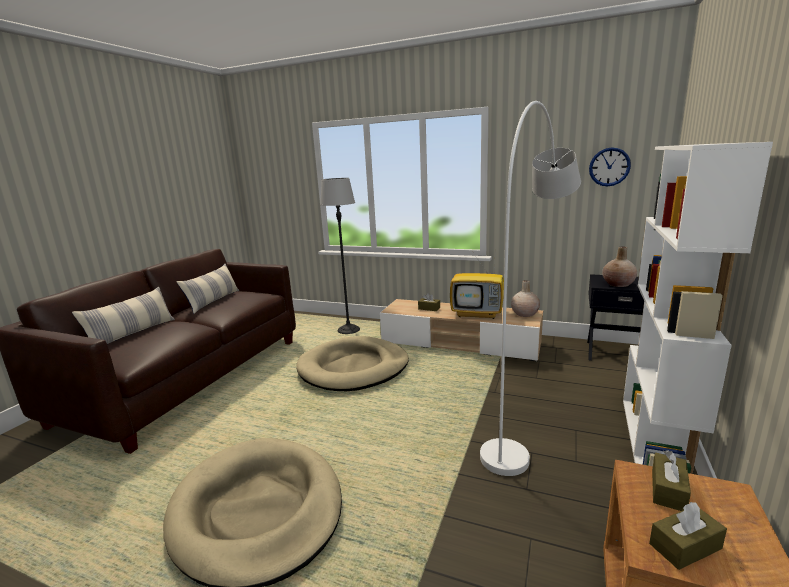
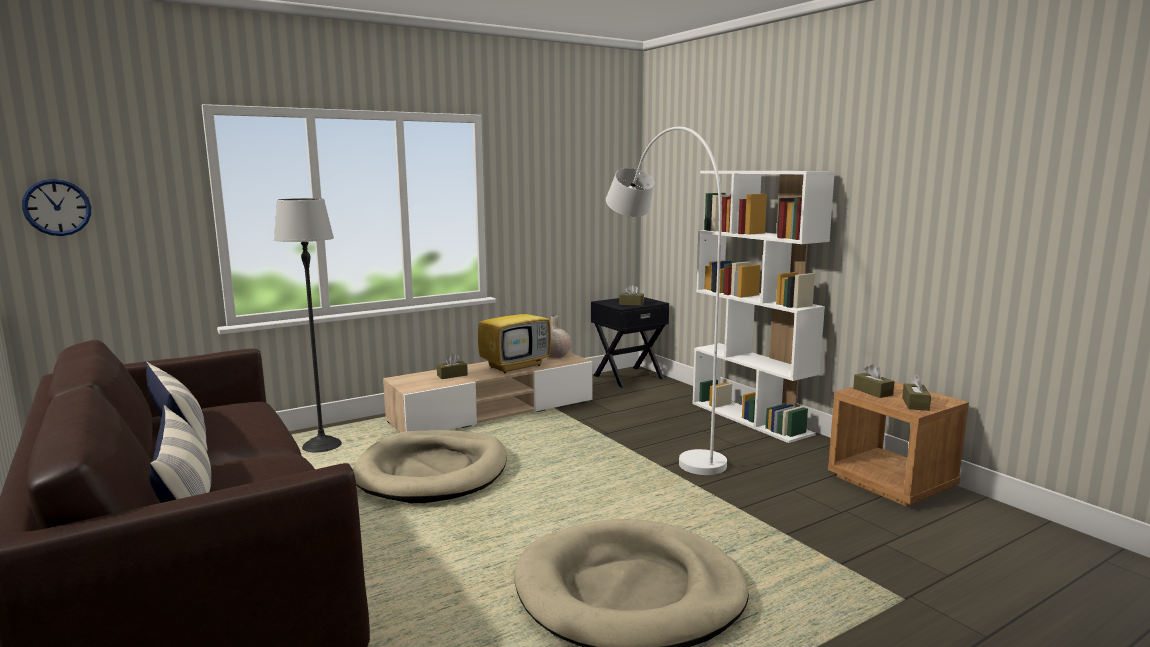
camera: 55 degrees left, 5 degrees down
(609, 167) = (596, 189): wall clock -> wall clock (57, 207)
(618, 284) = (631, 304): beige vase -> brown tissue box

